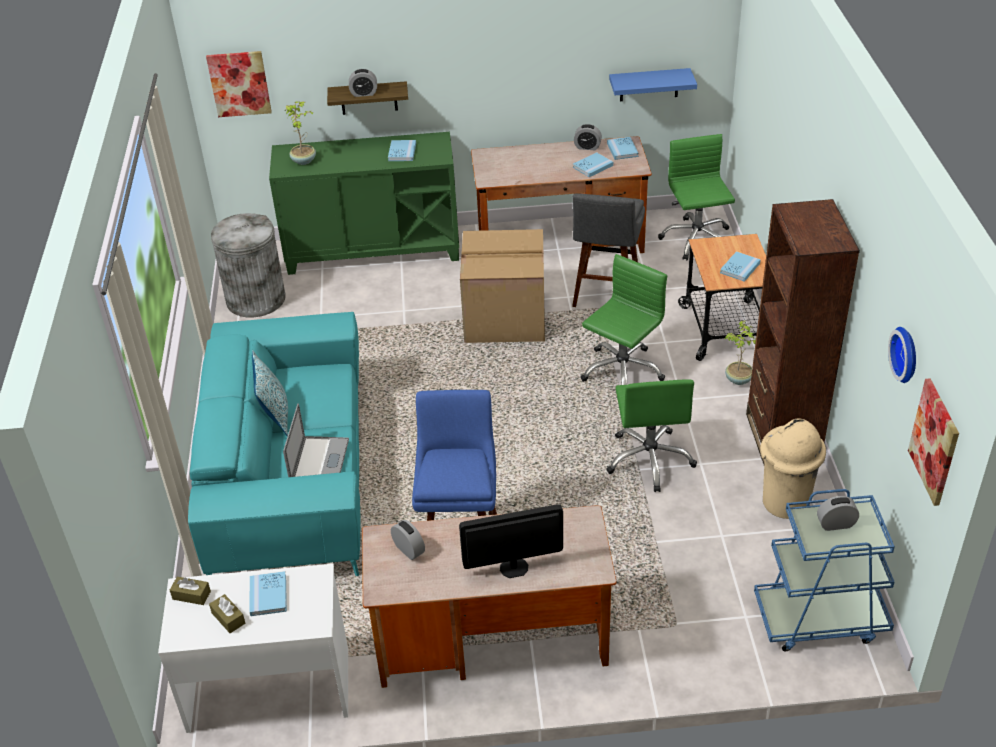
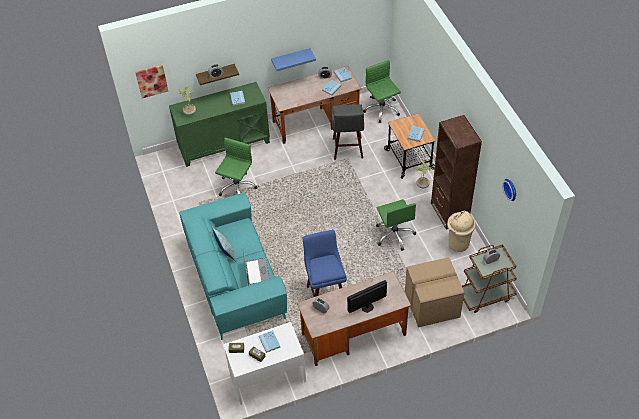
camera: 15 degrees left, 10 degrees up
(256, 299) = (176, 184): grey trash can -> none
(503, 318) = (303, 172): cardboard box -> cardboard box (431, 305)
(622, 371) = (368, 191): green office chair -> green office chair (237, 187)
(649, 85) = (351, 41): blue shelf -> blue shelf (291, 59)
(819, 619) = (485, 295): blue cart -> brown cart
(934, 442) = (528, 226): picture -> none

